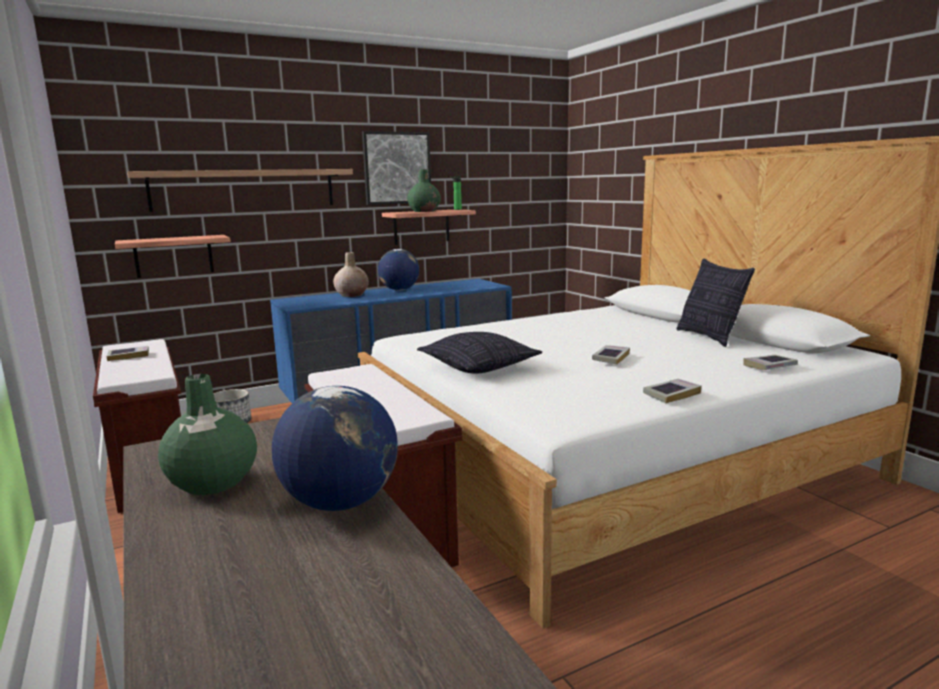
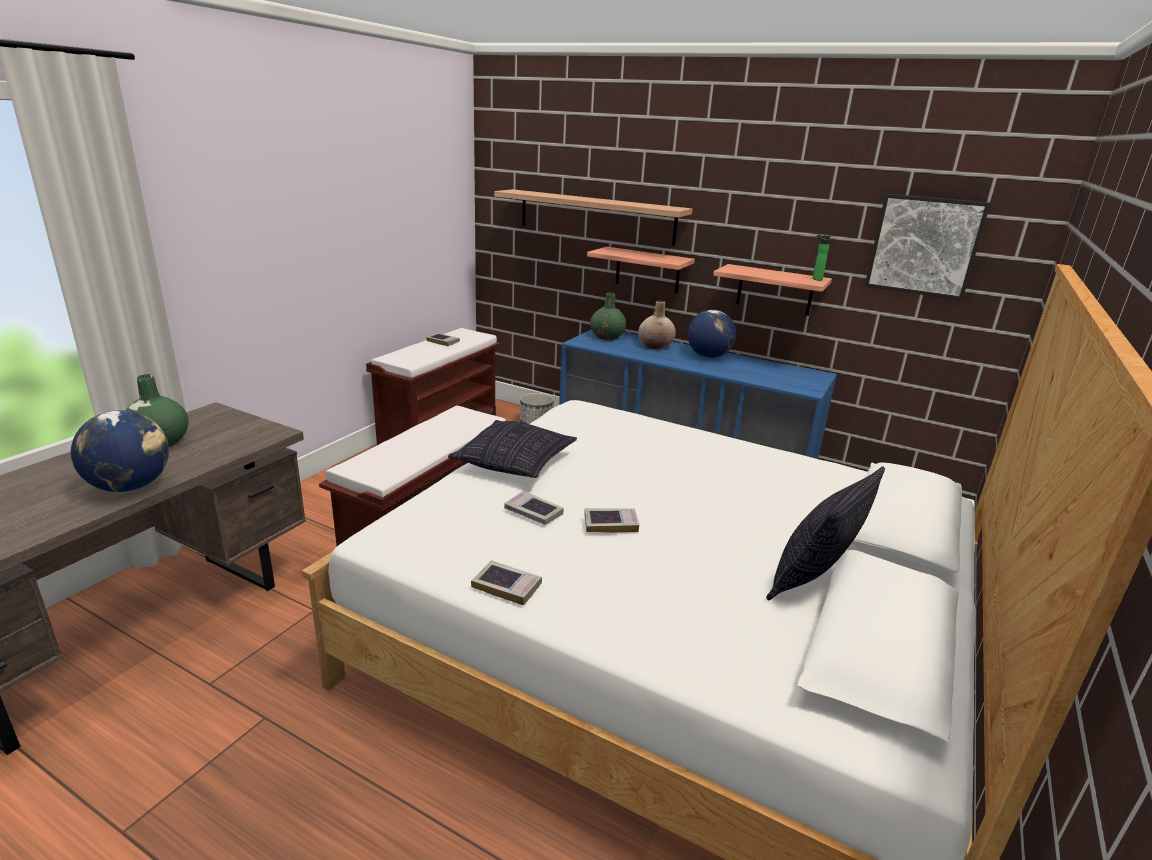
camera: 55 degrees right, 10 degrees up
(174, 256) = (534, 267): shelf -> shelf (647, 270)
(397, 168) = (757, 214): picture -> picture (924, 246)
(424, 211) = (764, 273): green vase -> green vase (607, 337)
(769, 366) = (700, 650): book -> book (533, 512)

